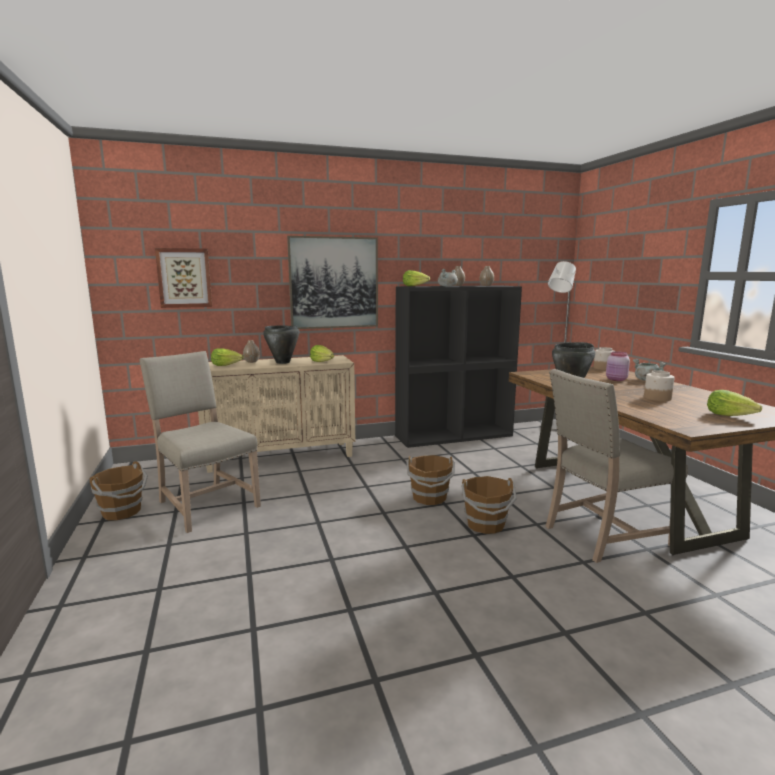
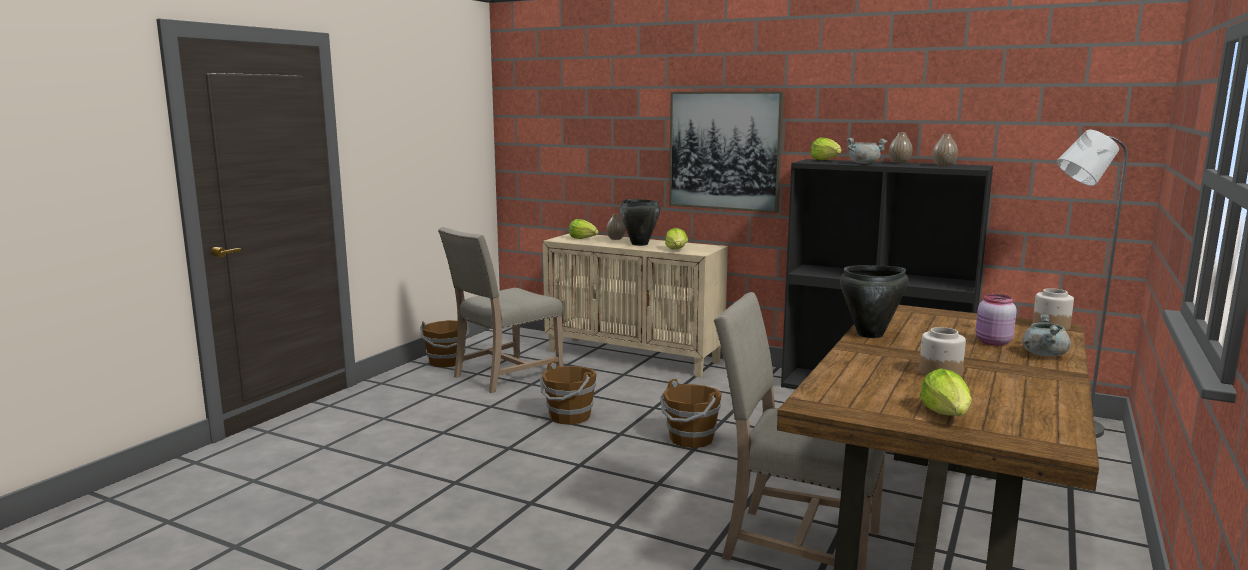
camera: 45 degrees right, 0 degrees up
(184, 278) = (569, 139): picture -> none
(205, 504) = (504, 375): beige chair -> beige chair turned 135 degrees counterclockwise
(486, 525) = (690, 482): brown bucket -> brown bucket (569, 417)

